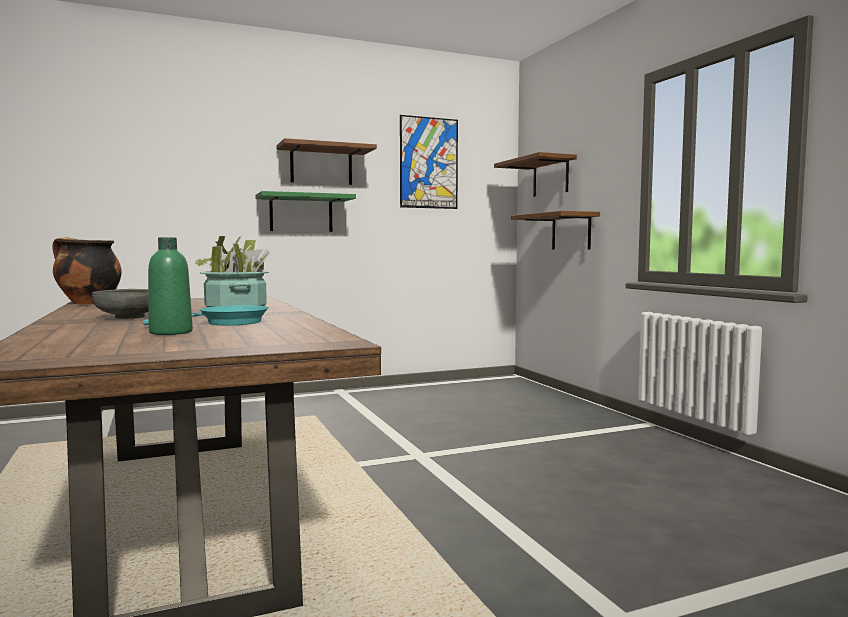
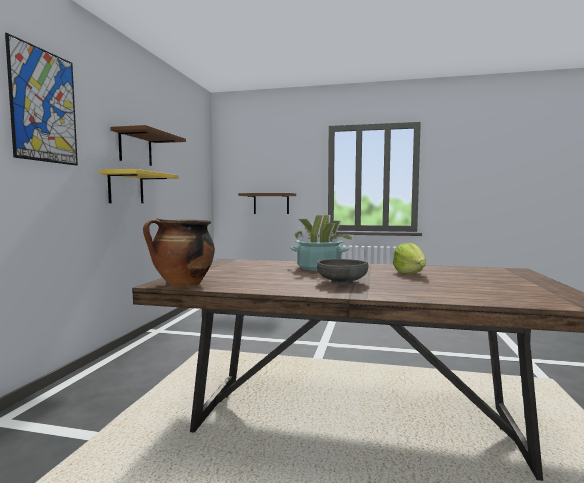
camera: 55 degrees left, 0 degrees up
(171, 332) = (453, 281): green bottle -> none
(227, 323) = (409, 273): turquoise frying pan -> lettuce
(301, 213) = (126, 188): green shelf -> yellow shelf
(429, 163) = (183, 153): picture -> picture (44, 106)
(550, 177) = (250, 170): brown shelf -> none

